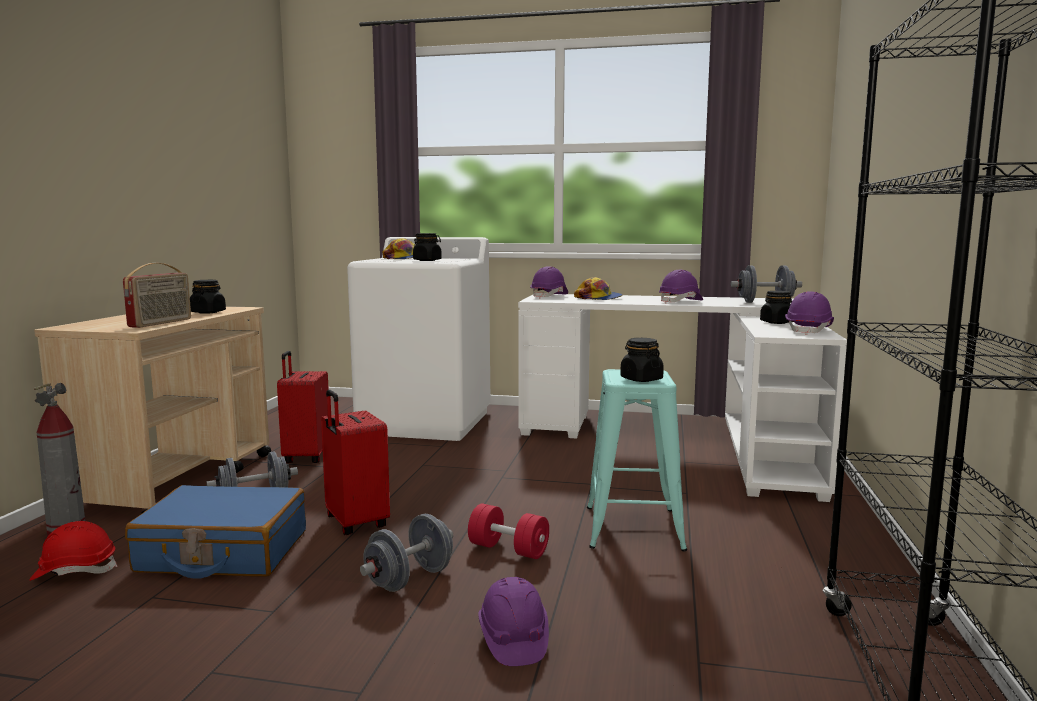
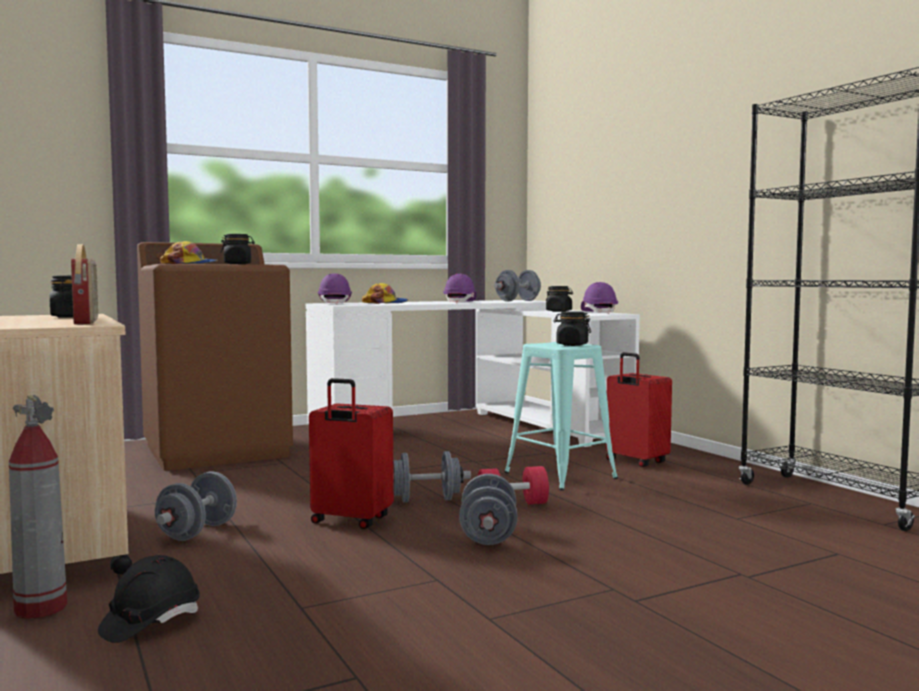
camera: 40 degrees left, 5 degrees down
(75, 571) = (150, 622): red hard hat -> black hard hat
(223, 552) = (279, 567): blue suitcase -> none
(306, 457) = (157, 495): red suitcase -> red suitcase (635, 462)
(426, 422) = (218, 451): white washing machine -> brown washing machine
(452, 519) = (426, 500): none -> grey dumbbell
(513, 640) = (631, 540): purple hard hat -> none

